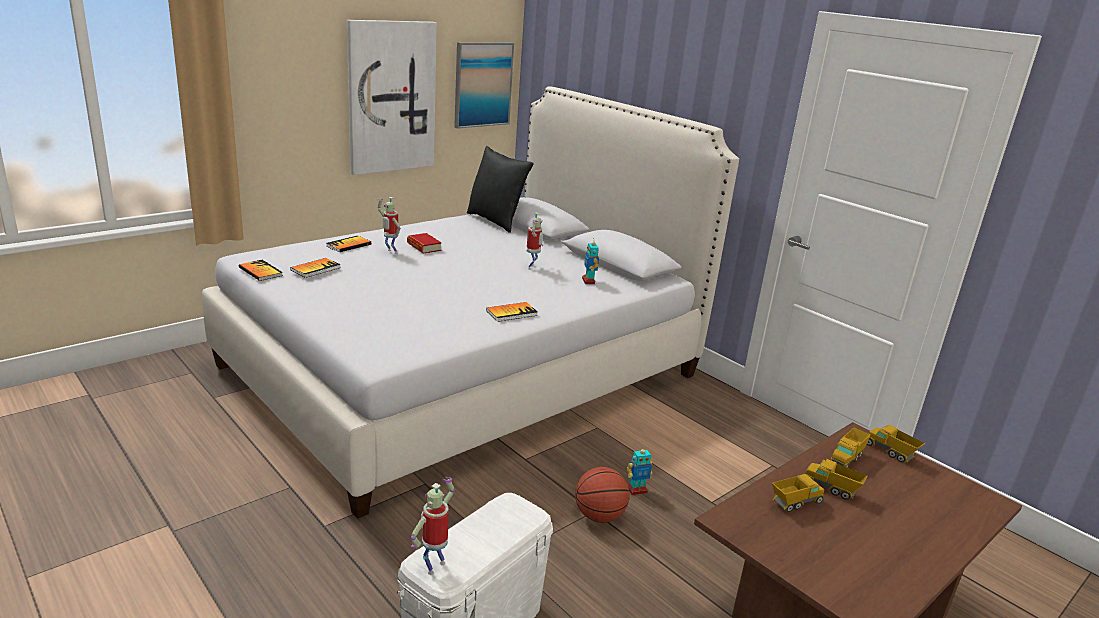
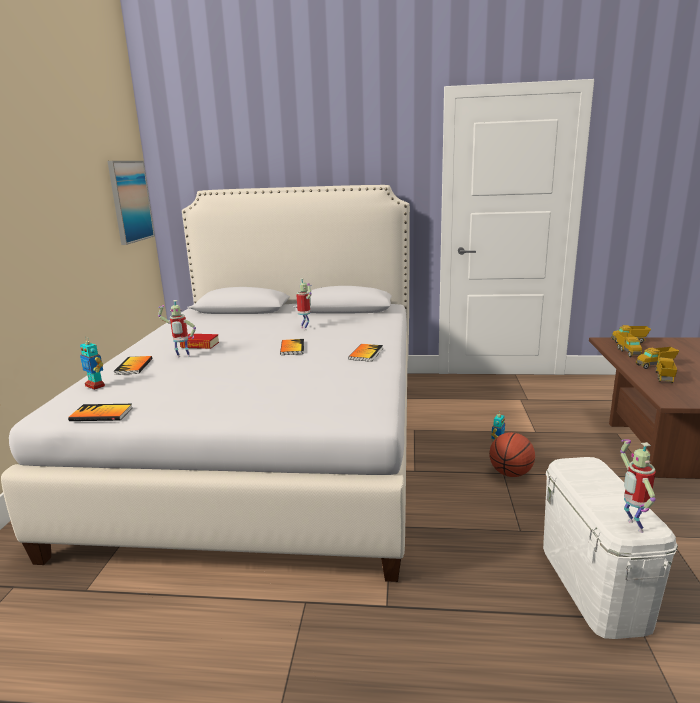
camera: 40 degrees left, 5 degrees down
(315, 269) = (155, 389): book -> book (292, 348)
(391, 97) = (74, 219): picture -> none
(496, 221) = (207, 315): black pillow -> none
(588, 281) = (357, 322): toy robot -> toy robot (95, 386)

